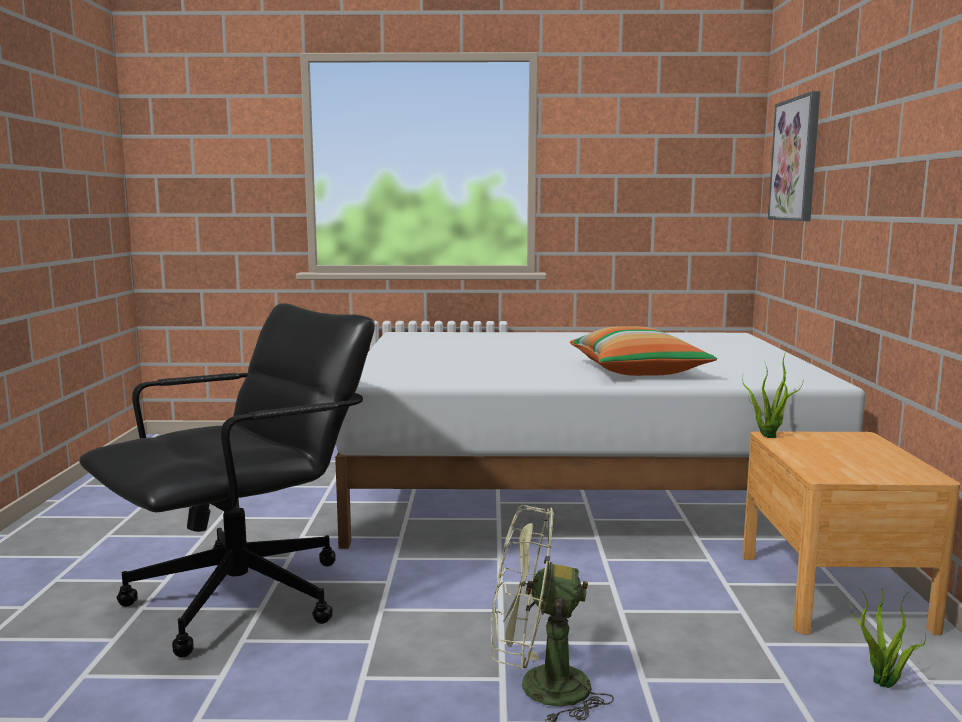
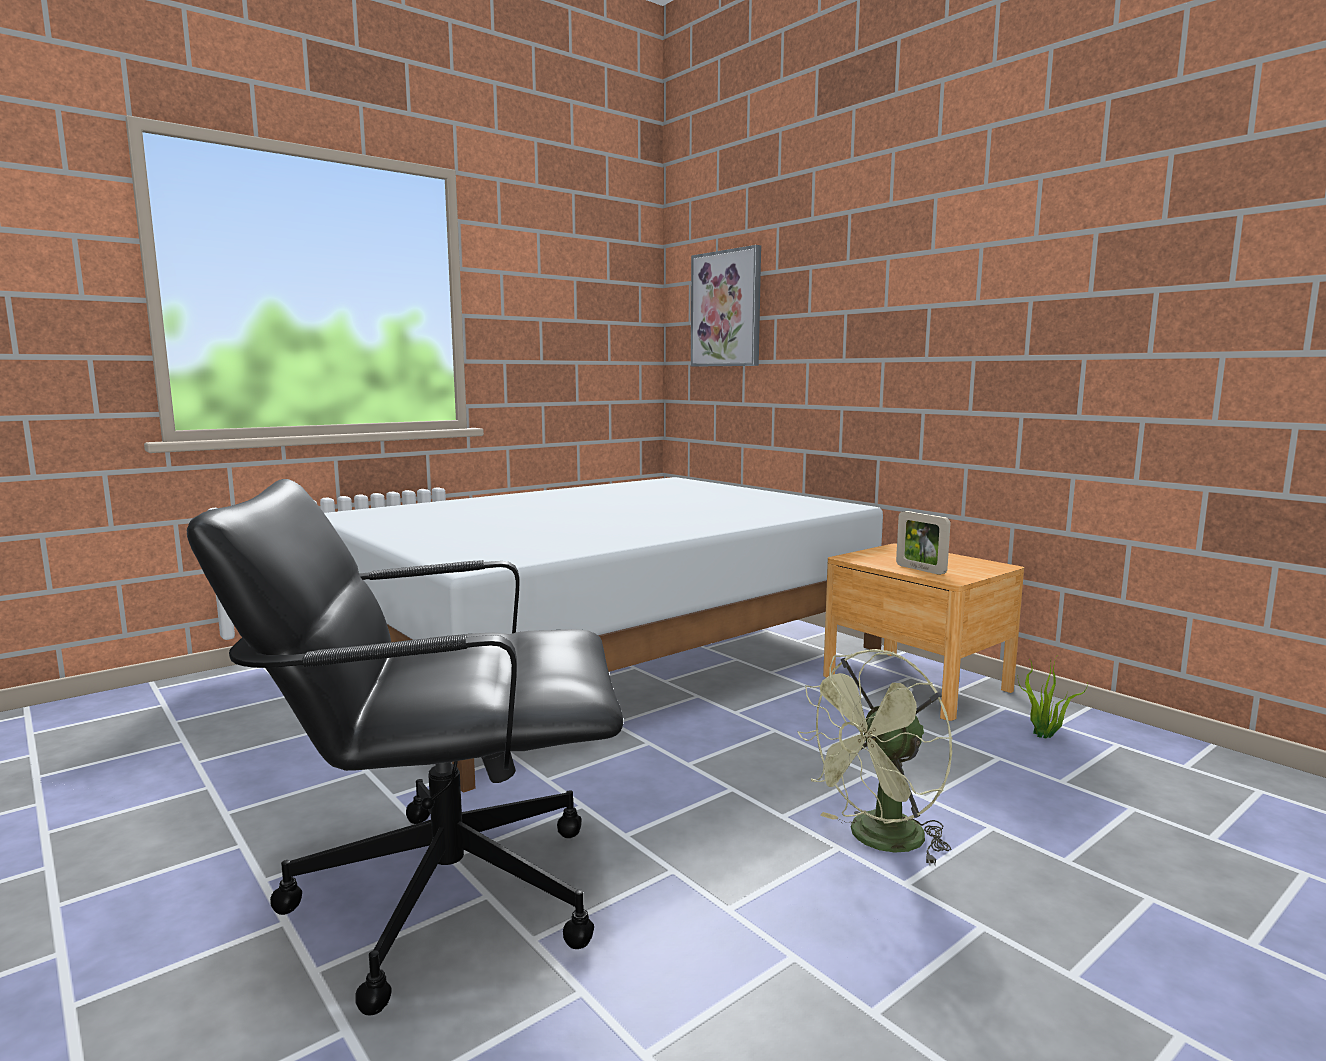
camera: 40 degrees left, 0 degrees up
(243, 598) = (444, 893): black office chair -> black office chair turned 105 degrees counterclockwise
(638, 371) = (699, 517): pillow -> none
(767, 435) = (846, 558): potted plant -> none
(816, 460) = (920, 569): none -> picture frame

